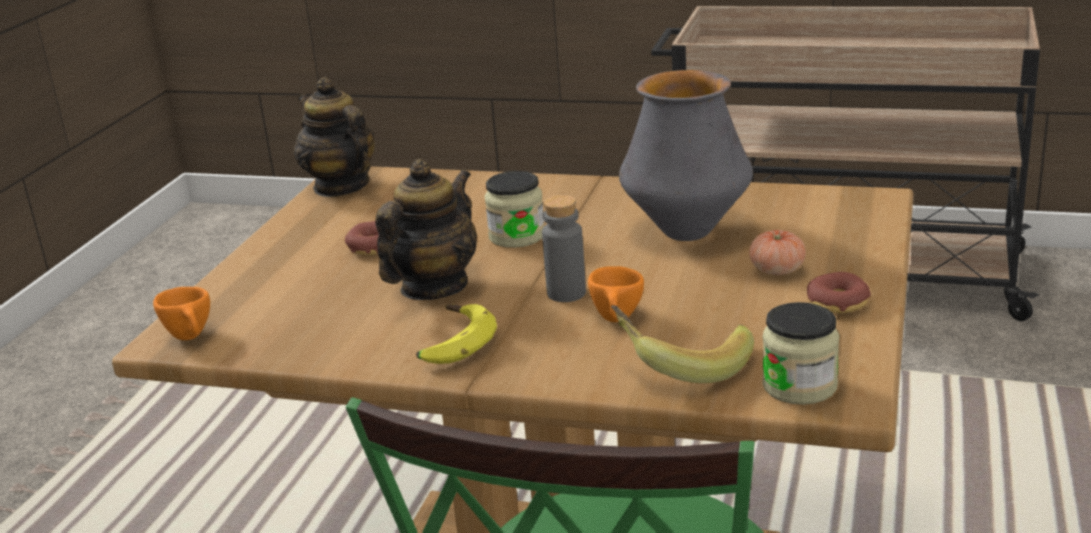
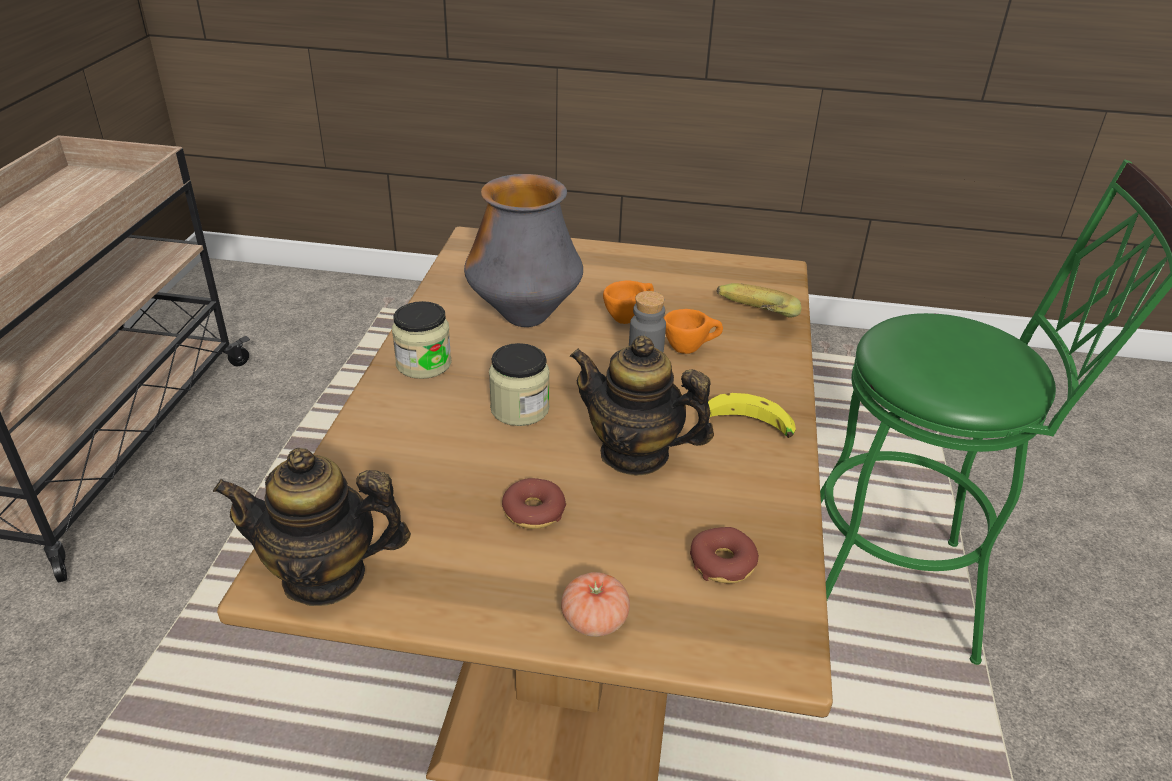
camera: 100 degrees left, 10 degrees up
(192, 338) = (771, 628): orange cup -> orange cup (628, 318)
(341, 186) = (324, 575): teapot -> teapot turned 45 degrees clockwise
(777, 270) = (601, 282): tomato -> tomato (594, 620)
(799, 386) = (767, 283): jar -> jar (423, 364)
(838, 303) = (652, 264): donut -> donut (722, 563)

